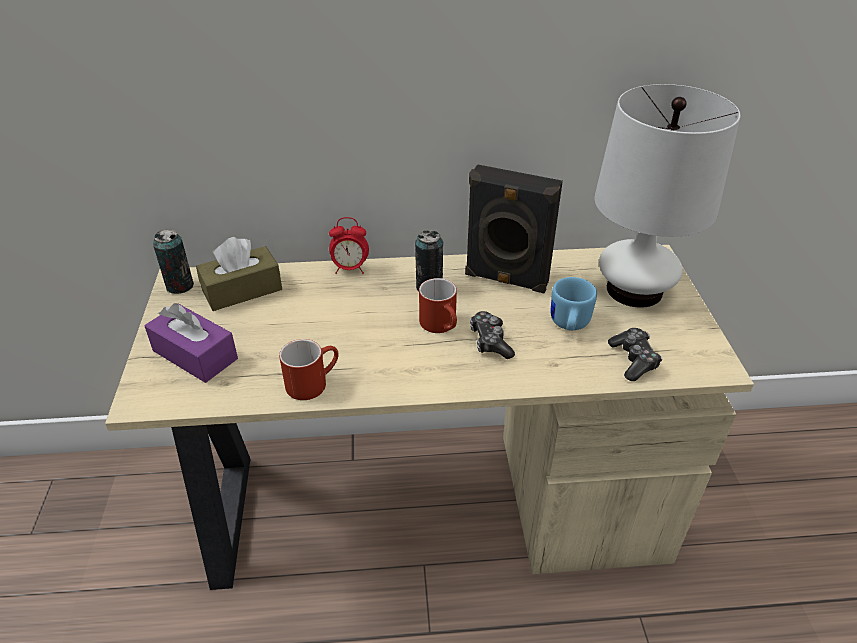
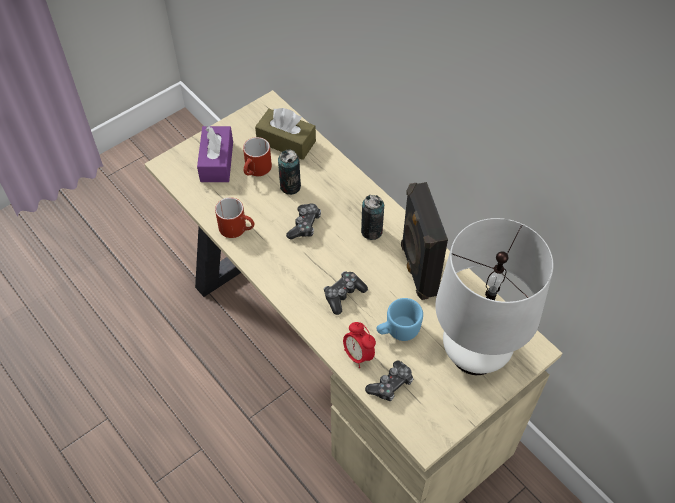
camera: 55 degrees right, 15 degrees up
(180, 286) = (265, 111): can -> can (290, 186)
(350, 269) = (353, 179): alarm clock -> alarm clock (358, 355)
(369, 328) = (304, 225): none -> game controller
(442, 325) = (338, 261): red mug -> red mug (256, 170)

